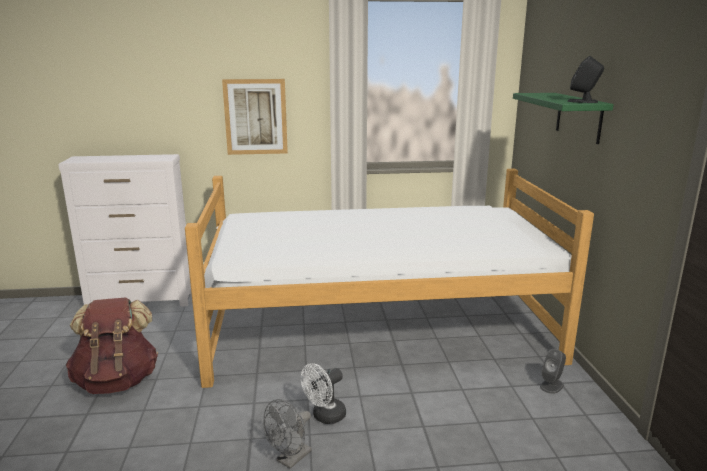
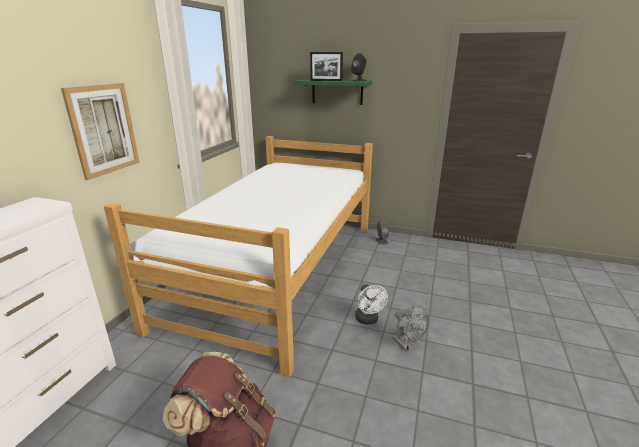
camera: 65 degrees left, 5 degrees up
(544, 96) = (326, 80): none -> picture frame

